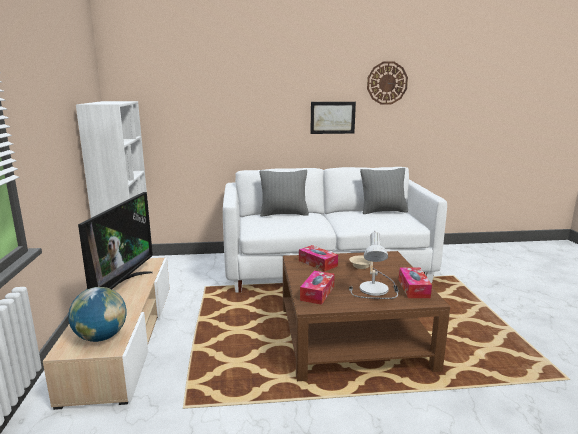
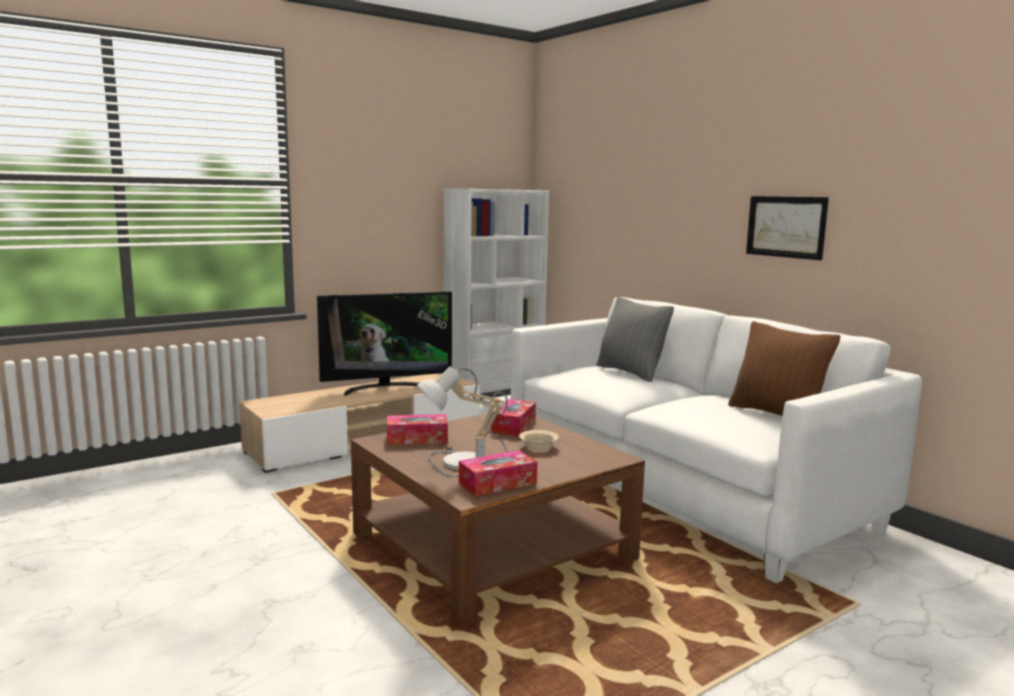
camera: 60 degrees right, 5 degrees down
(101, 337) = (287, 405): globe -> none
(383, 211) = (777, 414): grey pillow -> brown pillow
(387, 83) = (896, 159): wall clock -> none

